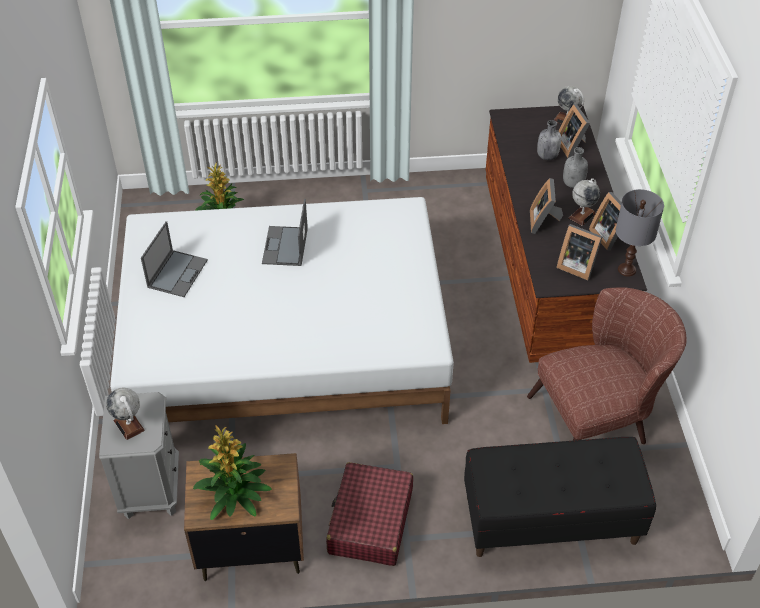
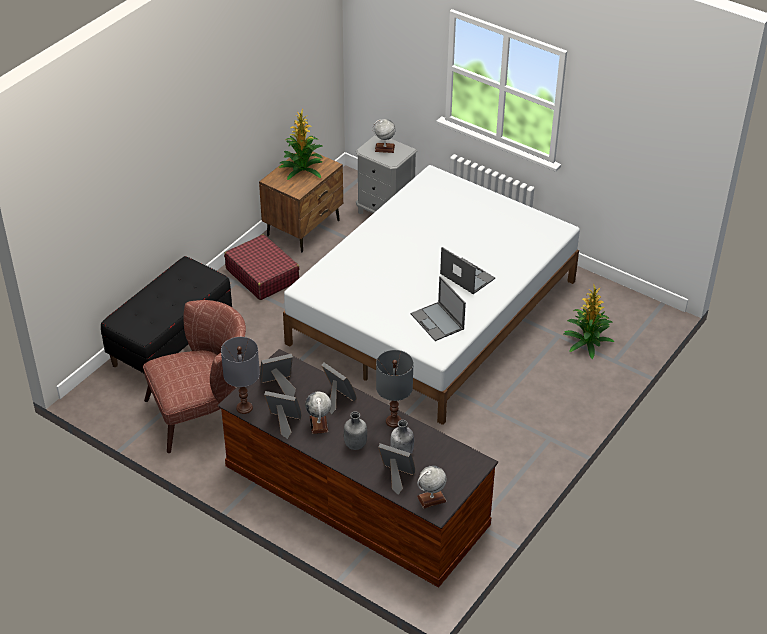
camera: 130 degrees right, 5 degrees down
(177, 273) = (494, 222): laptop -> laptop (437, 322)
(523, 178) = (393, 421): none -> grey table lamp
(598, 417) = (202, 413): brown armchair -> brown armchair turned 135 degrees counterclockwise

